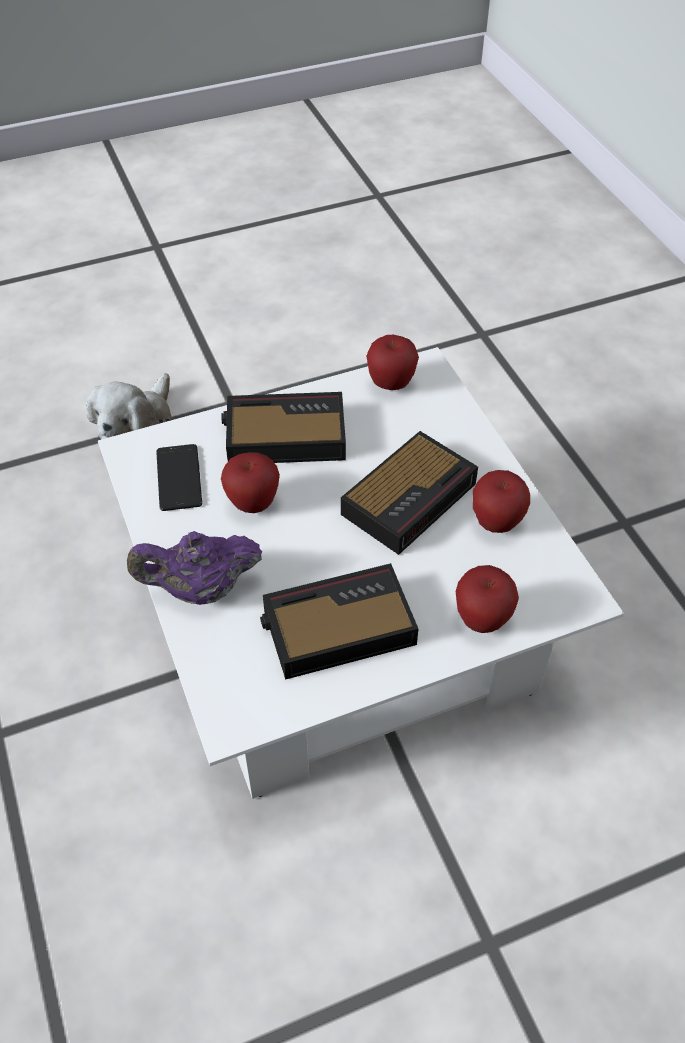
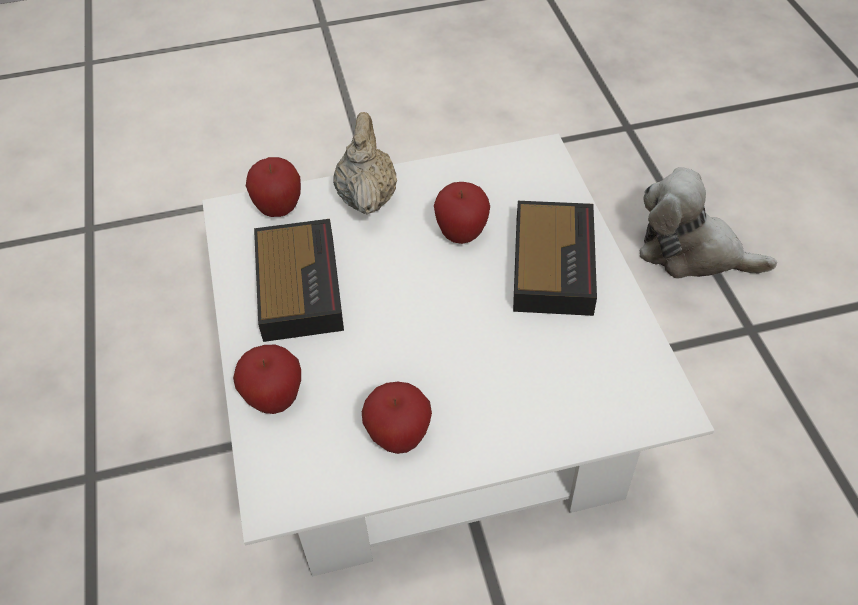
camera: 100 degrees right, 0 degrees up
(179, 478) = (502, 185): phone -> none
(200, 589) = (367, 197): purple teapot -> beige teapot
(391, 384) = (637, 367): apple -> apple (279, 209)
(411, 497) = (450, 362): alarm clock -> none

